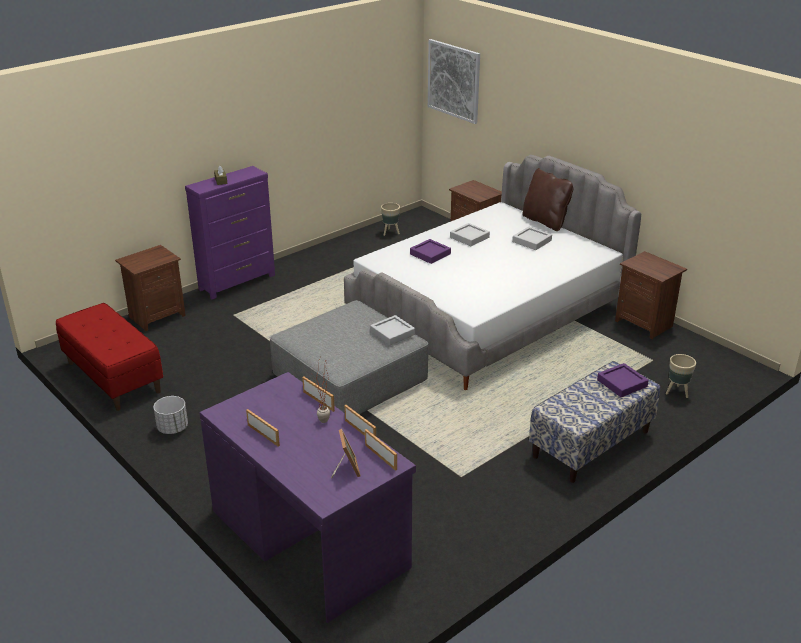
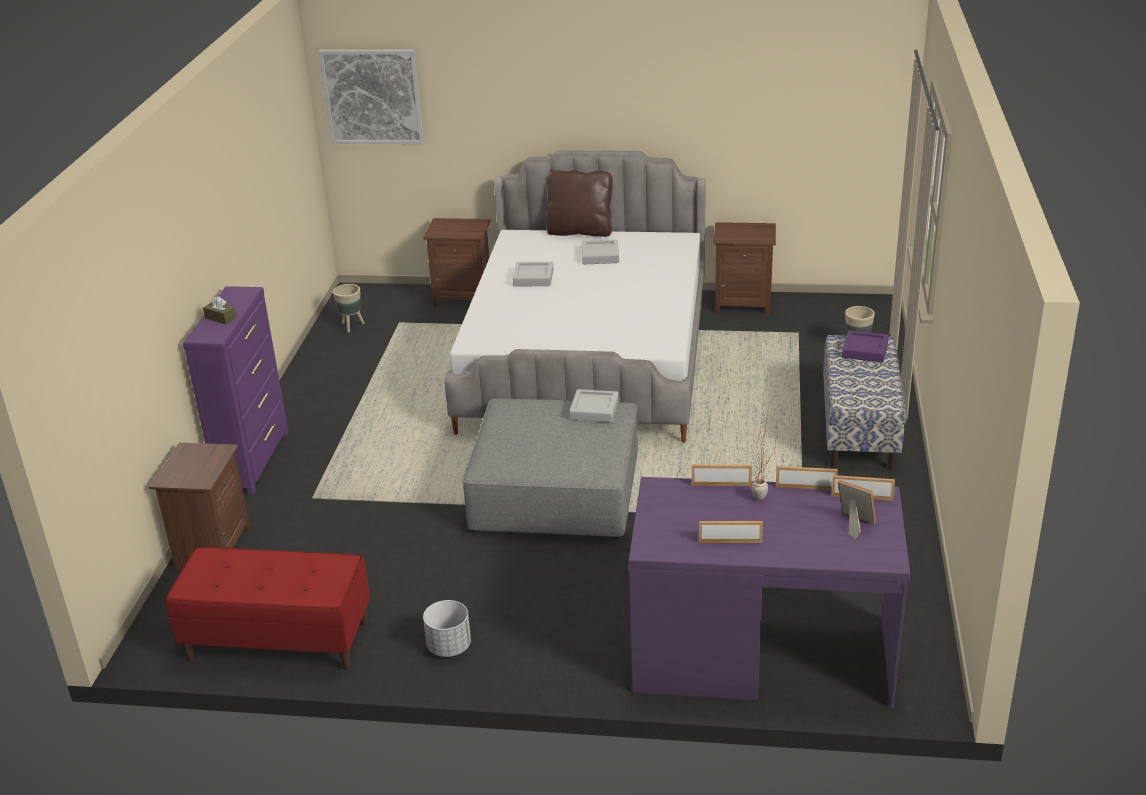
camera: 40 degrees left, 0 degrees up
(430, 254) = (523, 311): purple tray -> none

